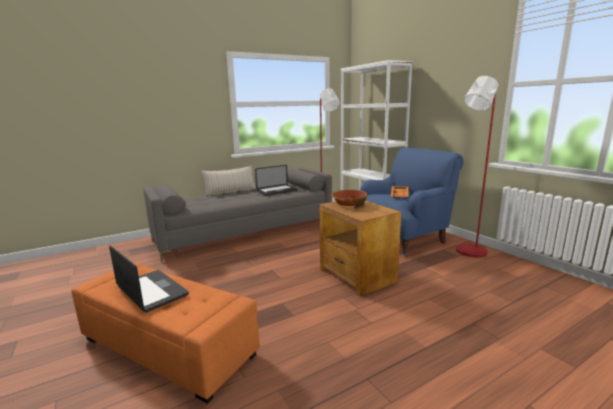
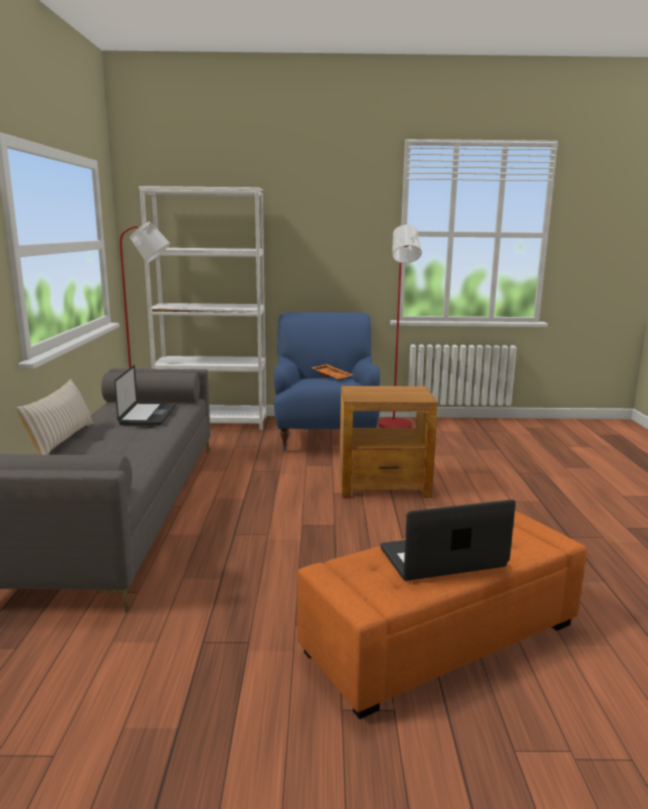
camera: 60 degrees left, 0 degrees up
(349, 204) = (368, 393): bowl -> none

